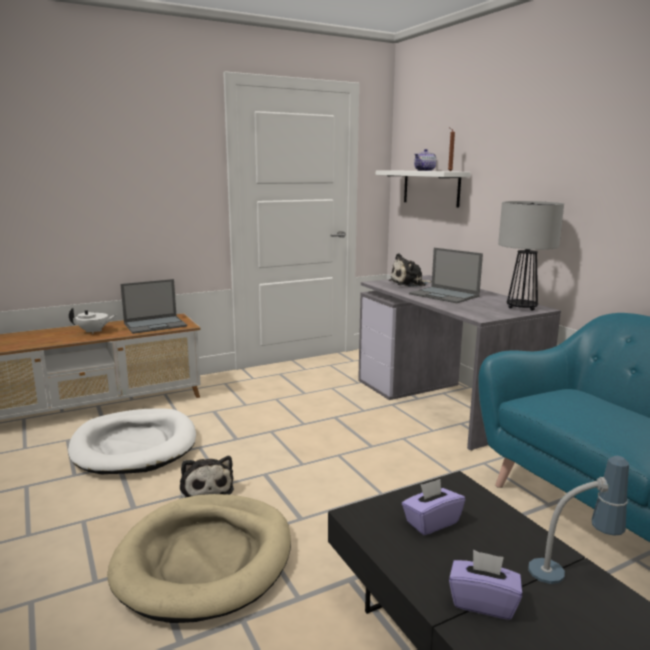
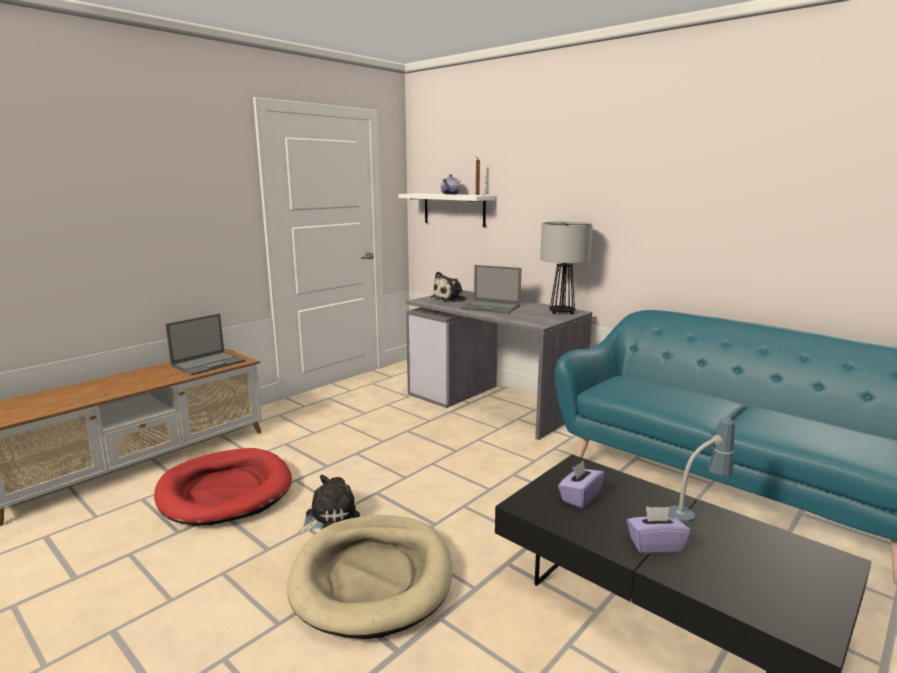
camera: 20 degrees left, 0 degrees up
(94, 331) = (143, 378): white teapot -> none
(134, 446) = (225, 491): white dog bed -> red dog bed
(205, 488) = (329, 516): plush toy -> plush toy turned 90 degrees counterclockwise

